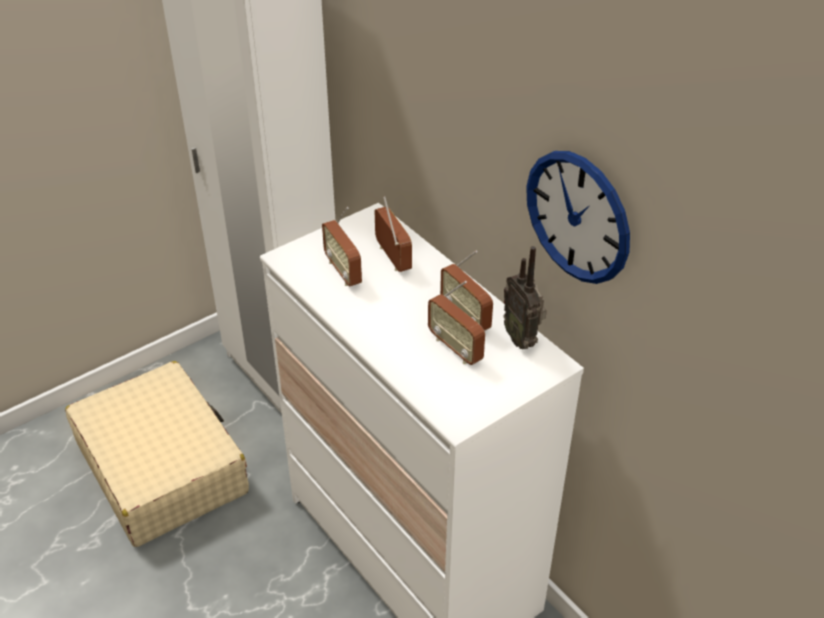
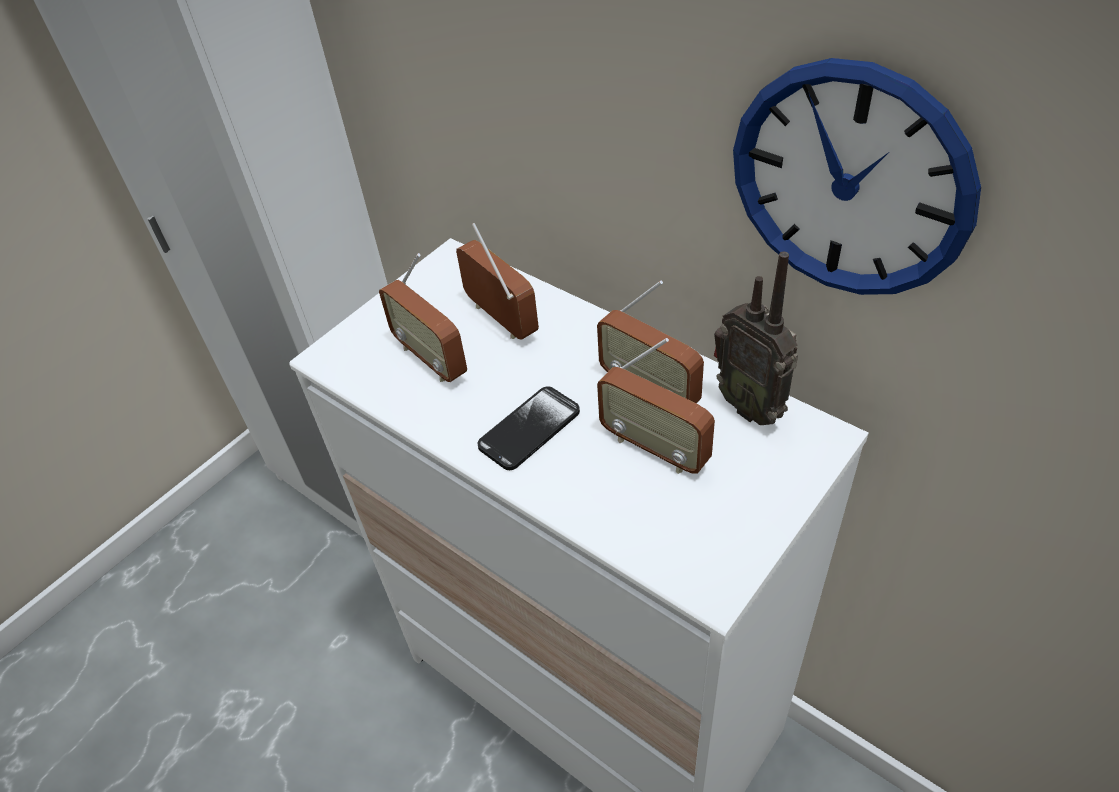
camera: 10 degrees left, 5 degrees up
(162, 467) = (226, 657): beige suitcase -> none
(387, 322) = (529, 429): none -> phone

